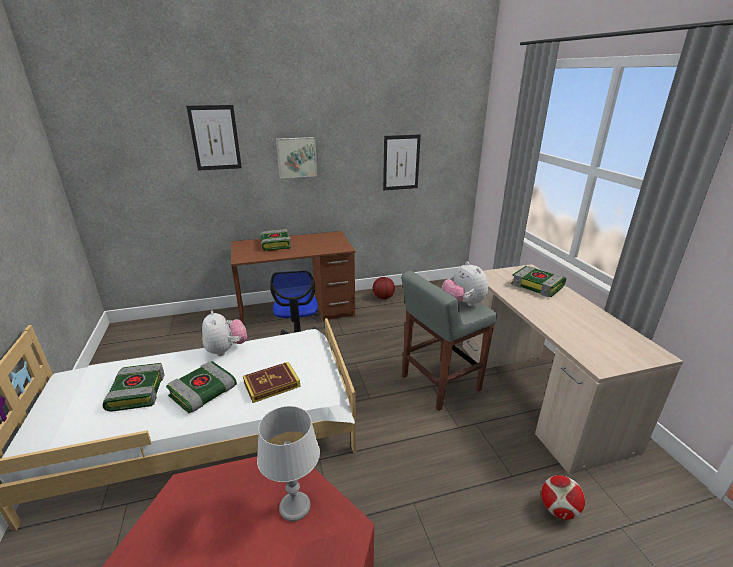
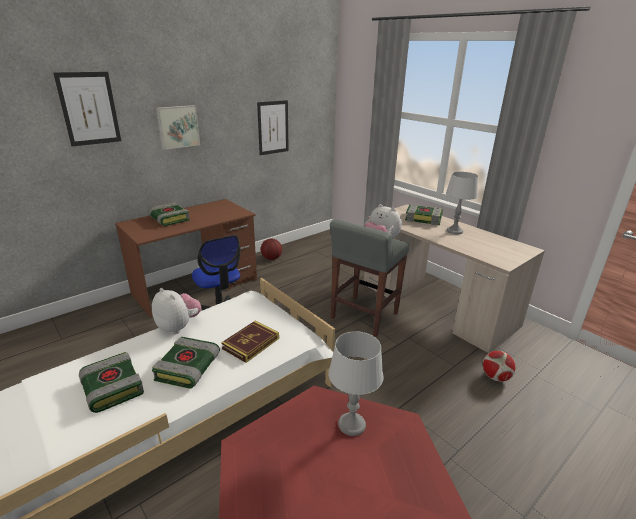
camera: 25 degrees left, 0 degrees up
(566, 308) = (454, 231): none -> grey table lamp

